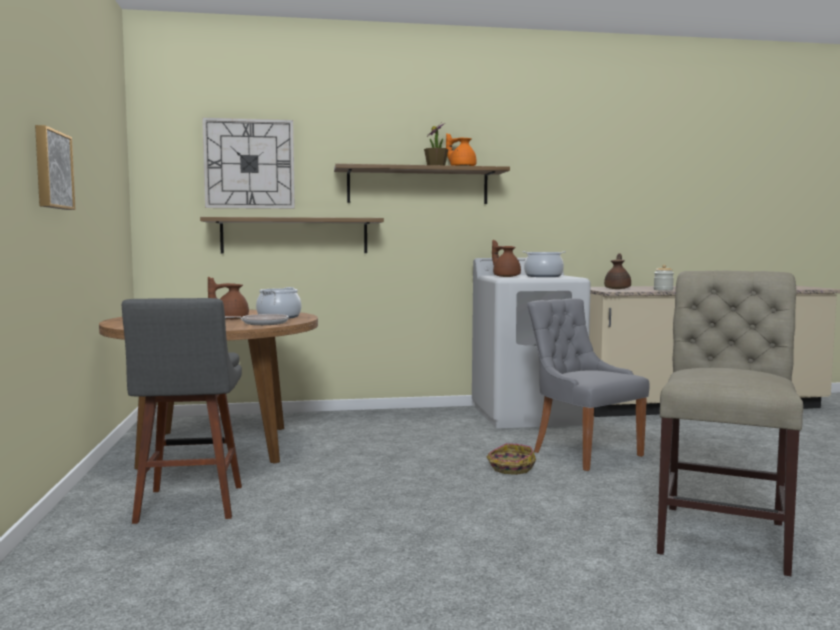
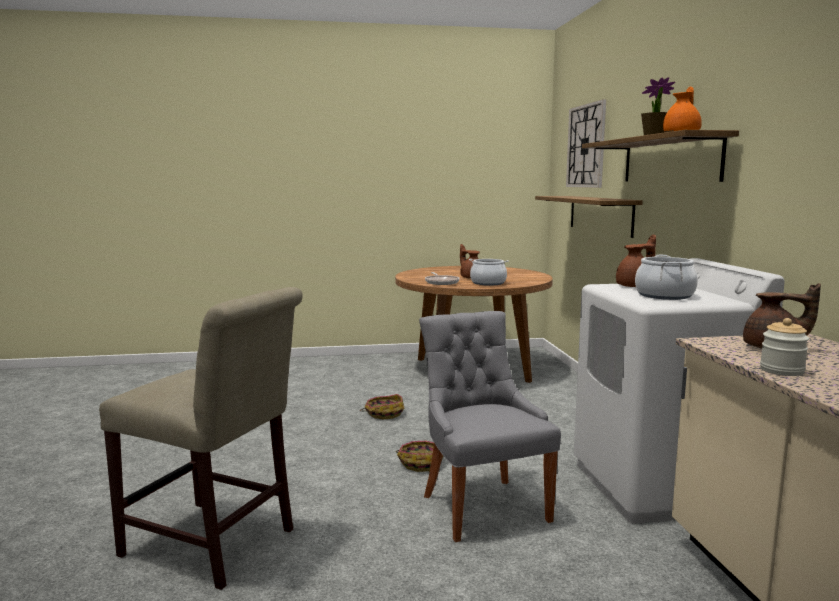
camera: 90 degrees right, 5 degrees up
(51, 169) = (375, 175): picture -> none
(189, 506) = (350, 375): grey stool -> none
(370, 483) = (384, 413): none -> basket
(583, 453) = (482, 506): grey chair -> grey chair turned 75 degrees counterclockwise

